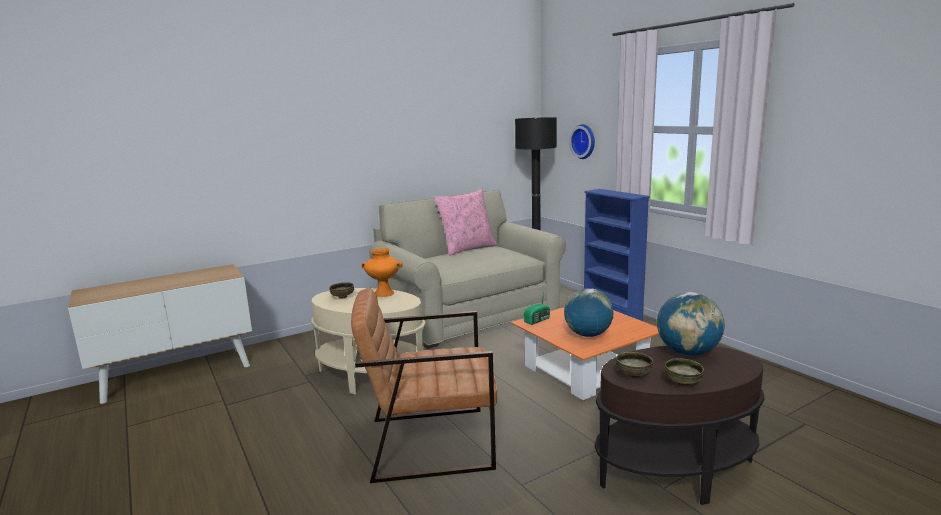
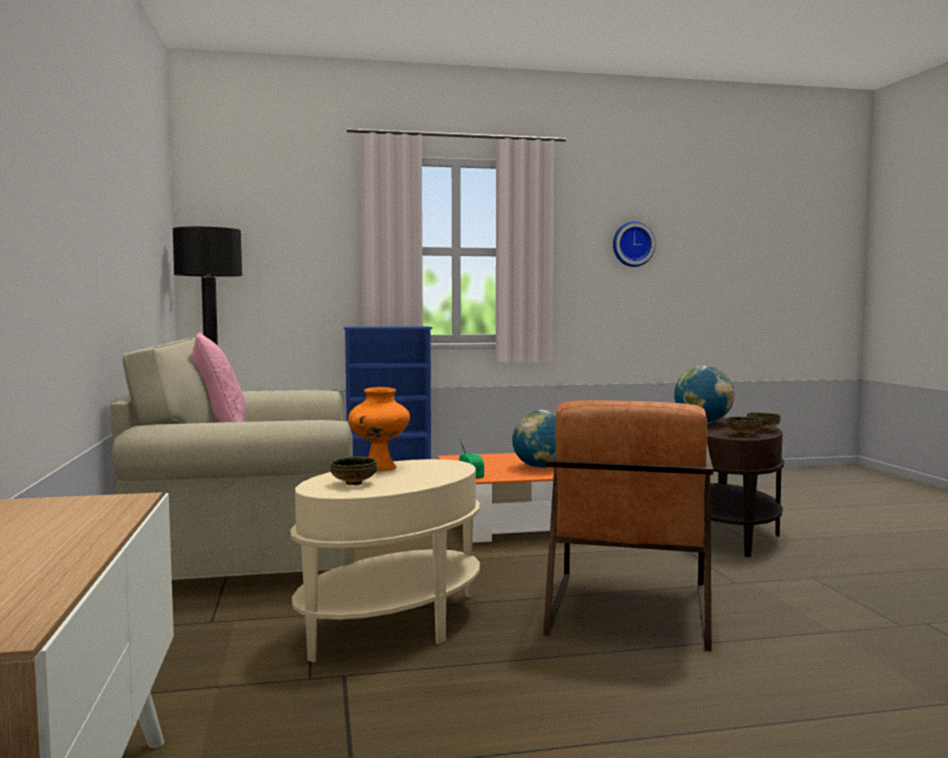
camera: 70 degrees left, 10 degrees down
(584, 141) = (280, 268): wall clock -> wall clock (632, 244)

